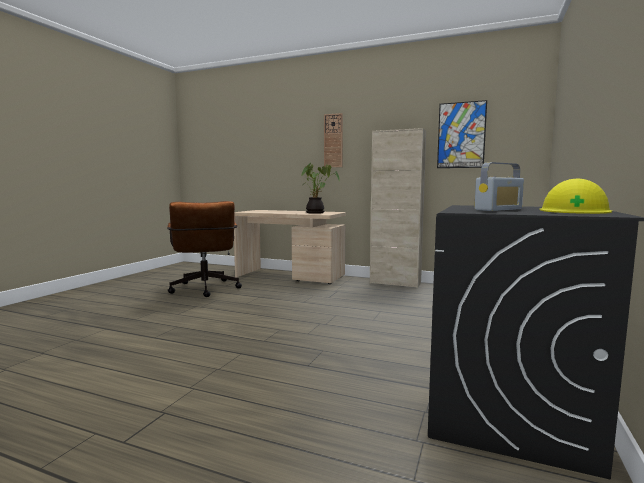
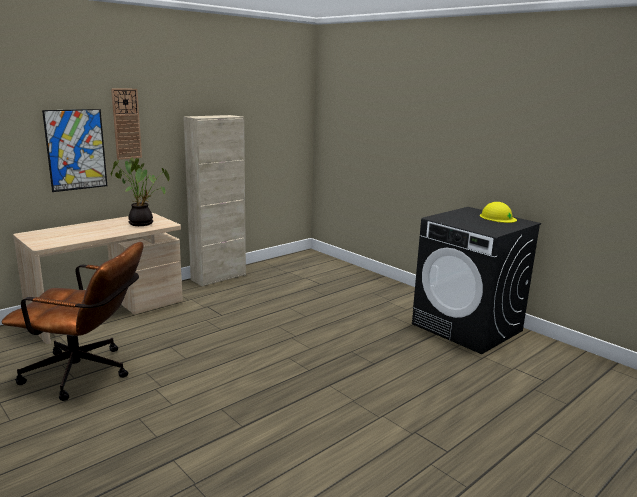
camera: 65 degrees left, 10 degrees up
(461, 135) = (256, 119): picture -> picture (76, 150)
(498, 209) = (480, 223): radio -> none

